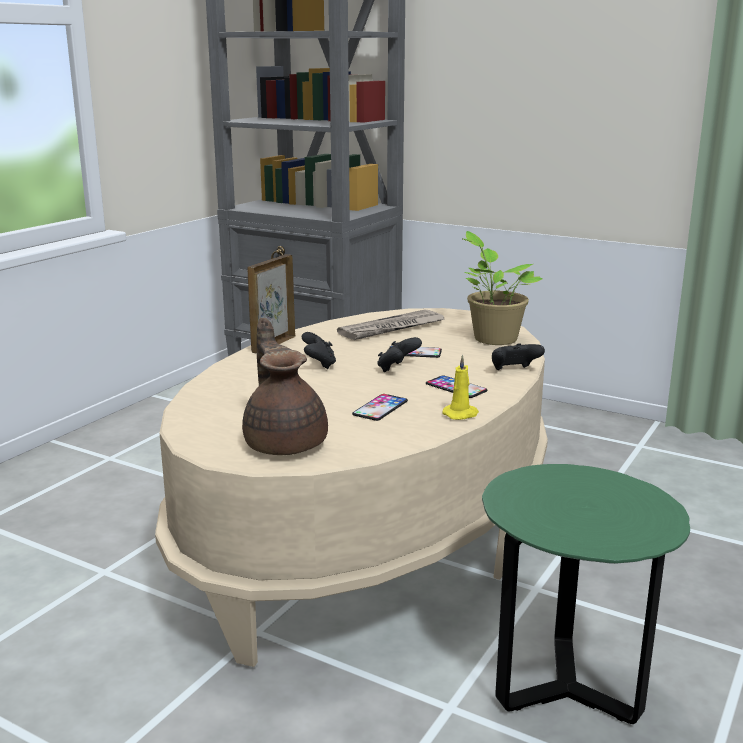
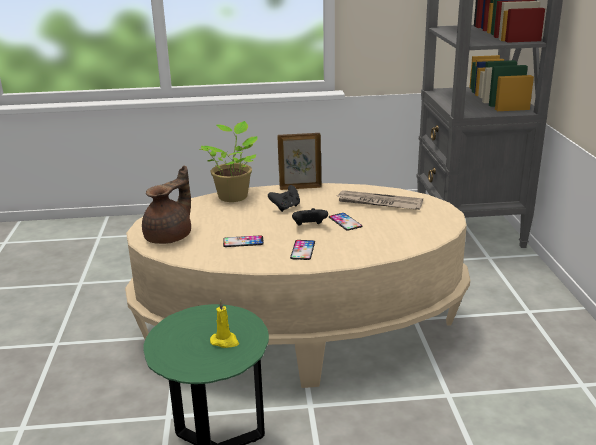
camera: 55 degrees right, 5 degrees up
(461, 414) = (261, 264): yellow candle -> yellow candle (225, 341)
(492, 338) = (412, 233): potted plant -> potted plant (234, 196)
(514, 371) = (357, 257): black game controller -> none

